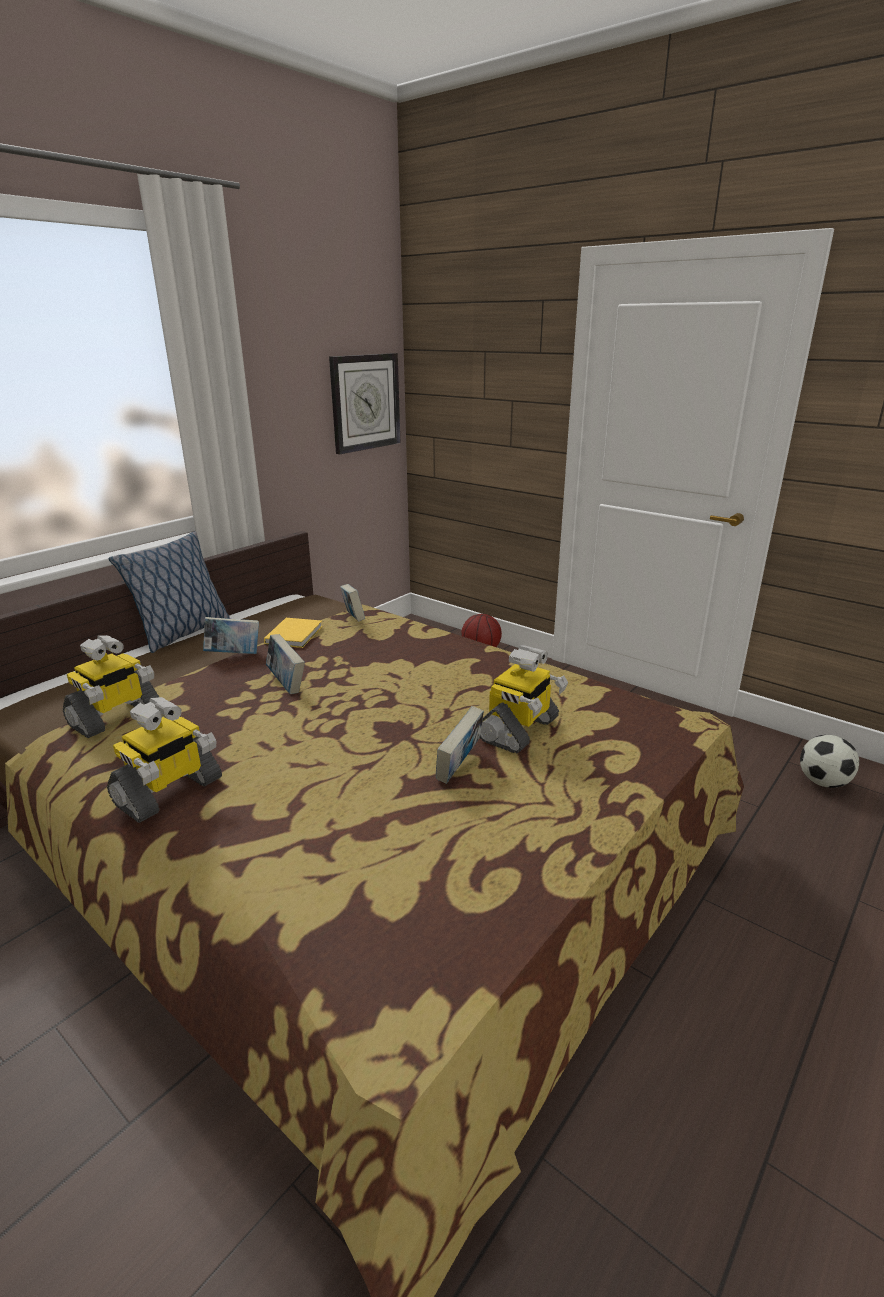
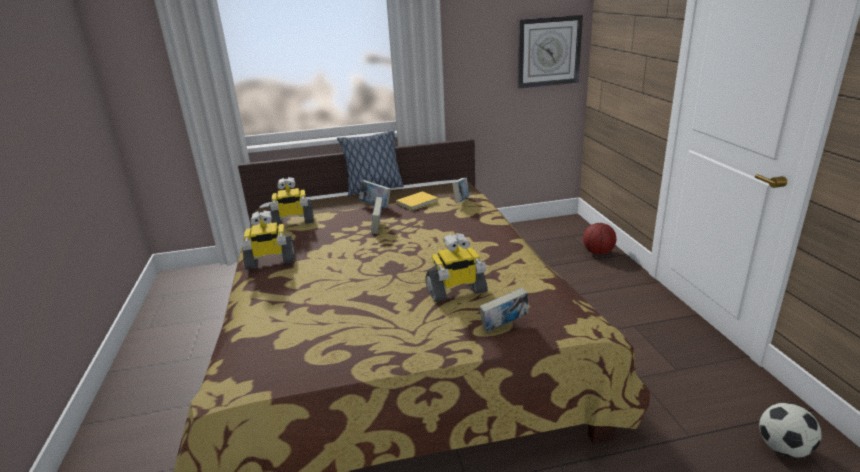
camera: 40 degrees right, 0 degrees up
(459, 768) = (396, 298): book -> book (504, 326)

